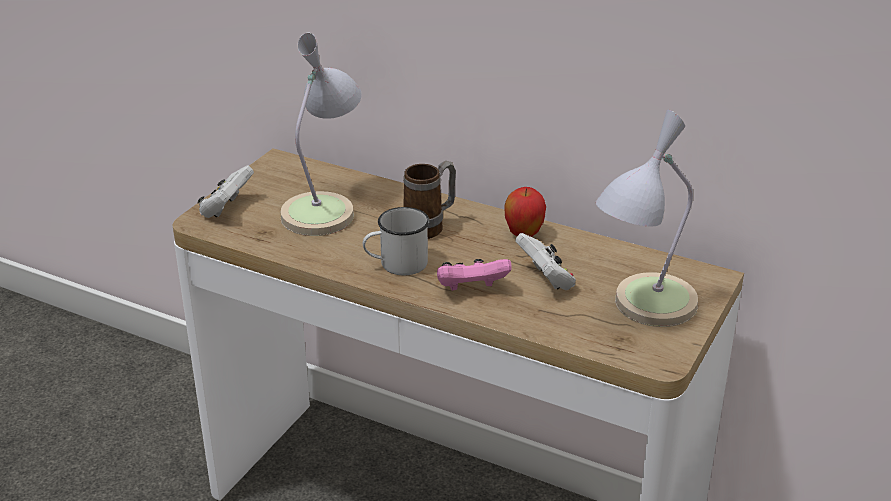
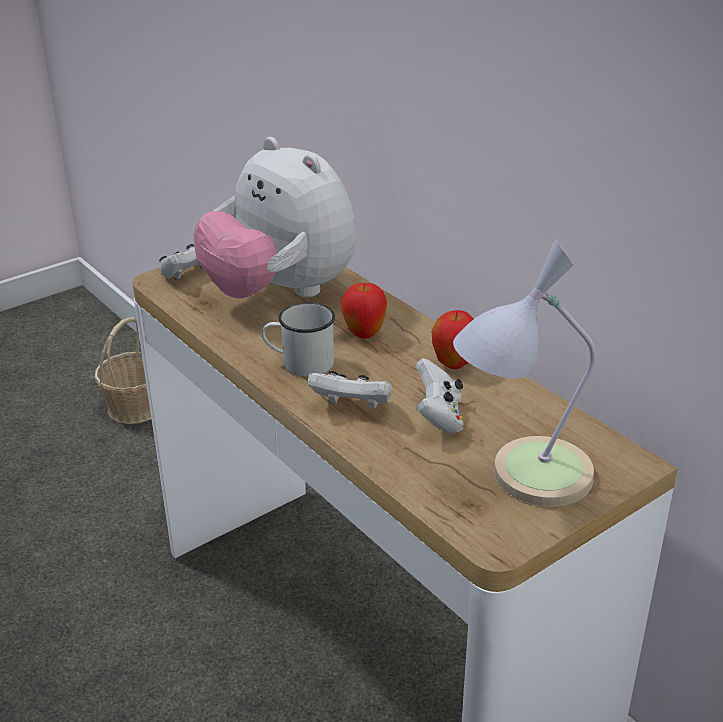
camera: 25 degrees right, 0 degrees up
(79, 371) = (136, 407): none -> basket
(325, 208) = (280, 293): table lamp -> plush toy
(430, 227) = (364, 334): mug -> apple
(471, 289) = (352, 407): pink game controller -> white game controller

